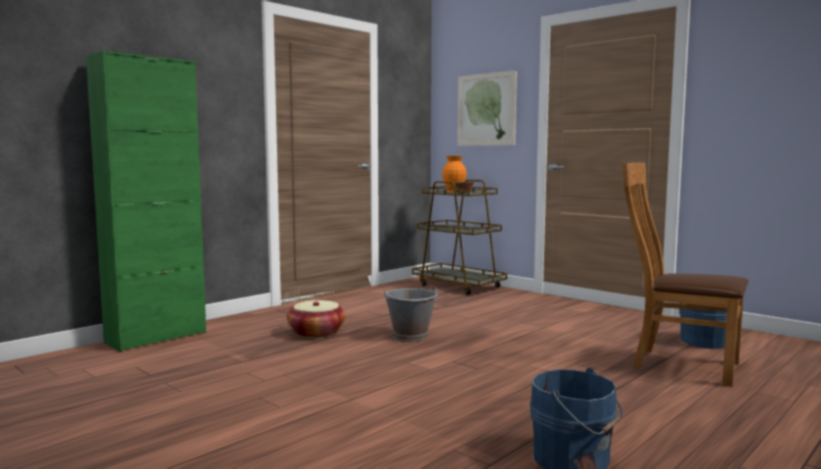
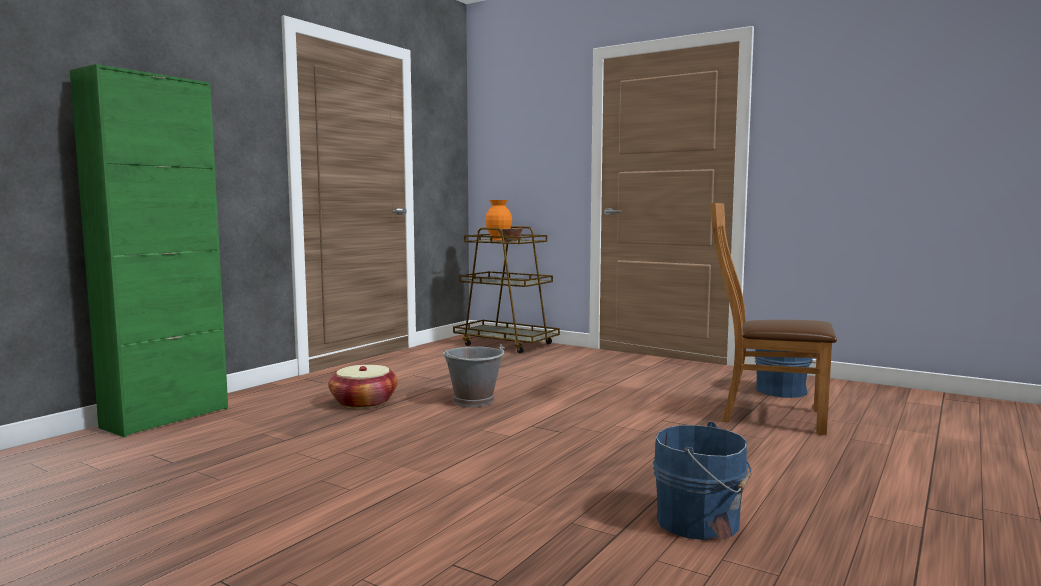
camera: 10 degrees left, 0 degrees up
(486, 109) = (532, 149): picture -> none

